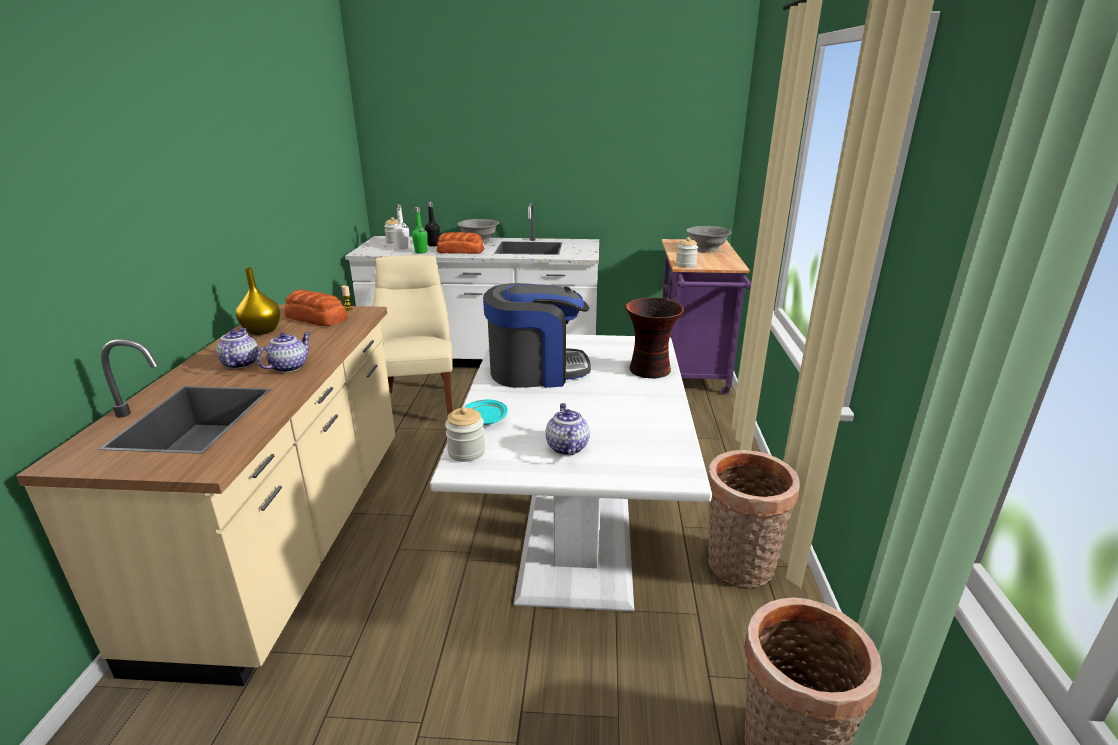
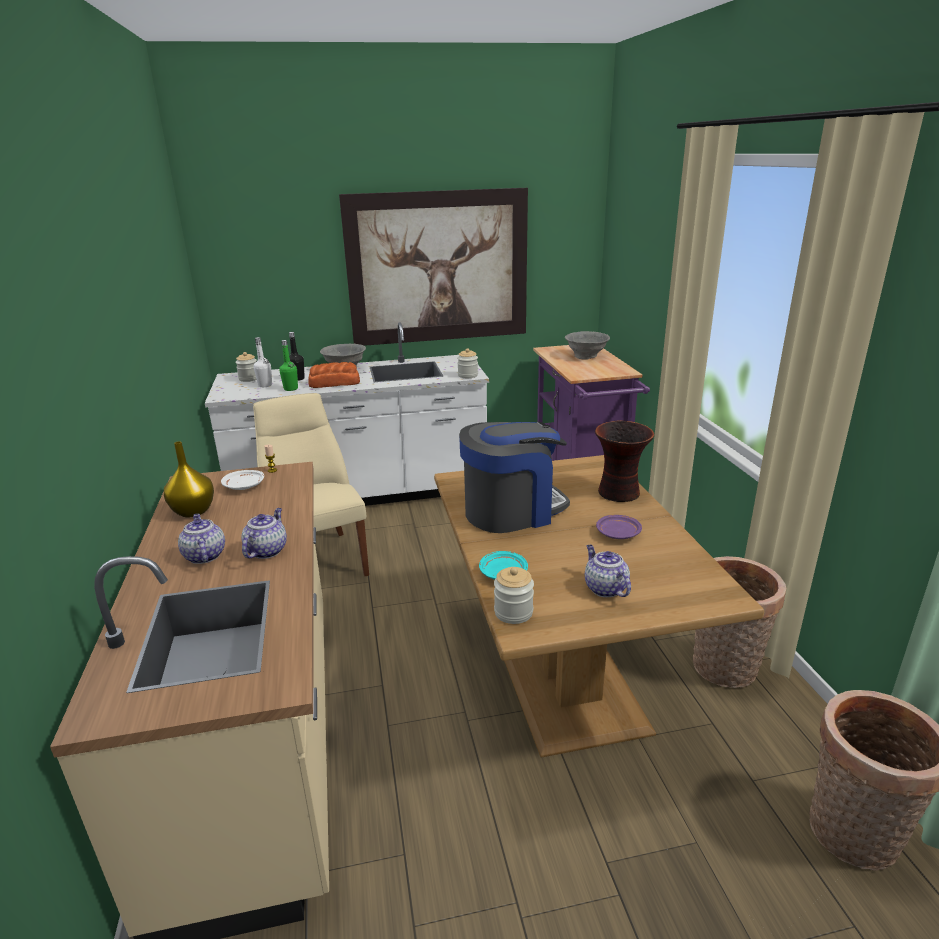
camera: 15 degrees left, 0 degrees up
(316, 318) = (244, 486): bread -> white plate
(574, 154) = (438, 268): none -> picture
(574, 540) = (562, 675): white dining table -> brown dining table
(619, 404) = (618, 533): none -> purple plate
(685, 265) = (579, 375): jar -> jar (468, 375)

